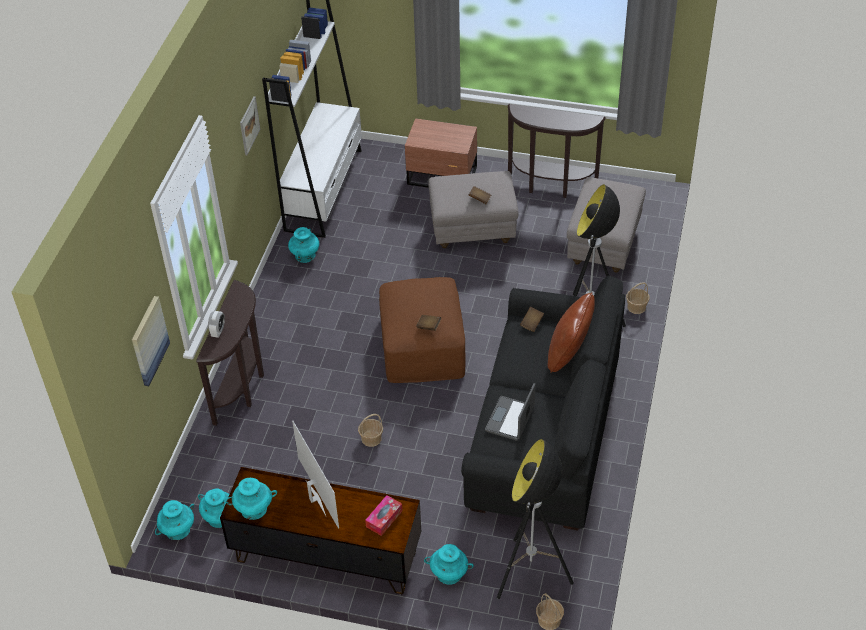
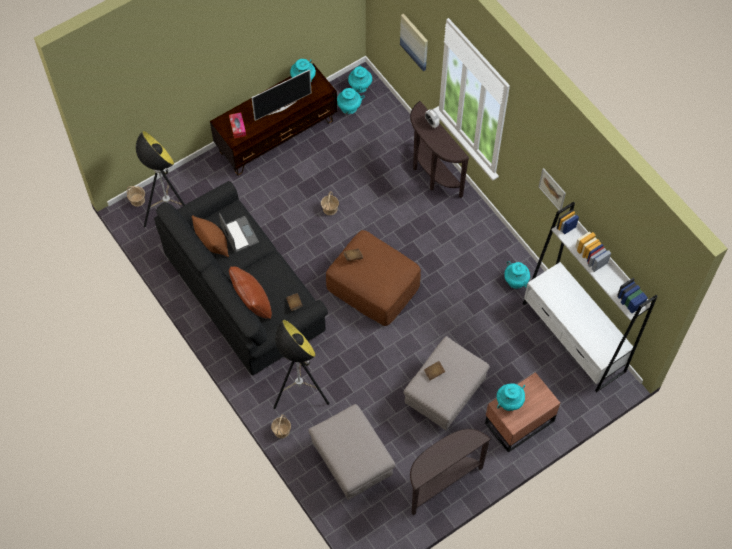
camera: 130 degrees right, 15 degrees up
(314, 498) = (282, 108): television -> television turned 45 degrees counterclockwise
(449, 574) = (209, 179): turquoise vase -> turquoise vase (509, 402)
(547, 431) = (213, 245): none -> brown pillow

